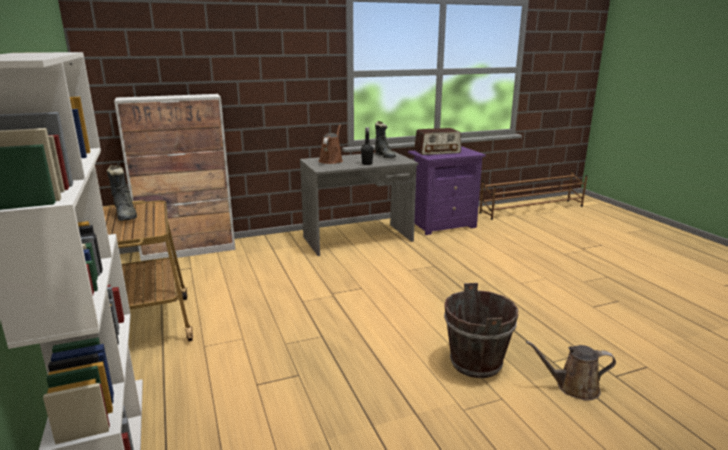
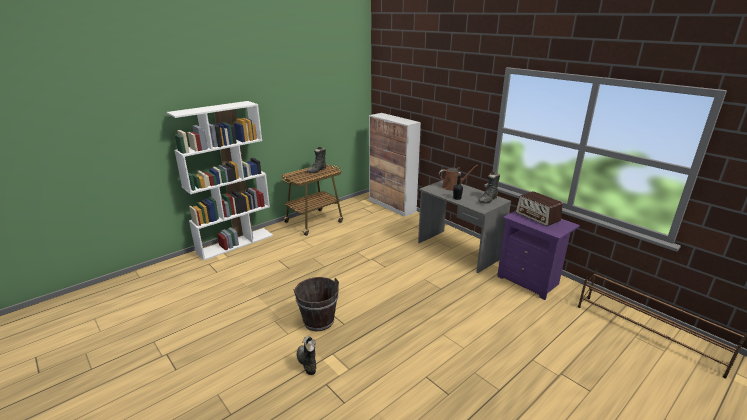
camera: 70 degrees right, 5 degrees up
(573, 387) = (306, 363): brown watering can -> black boot

